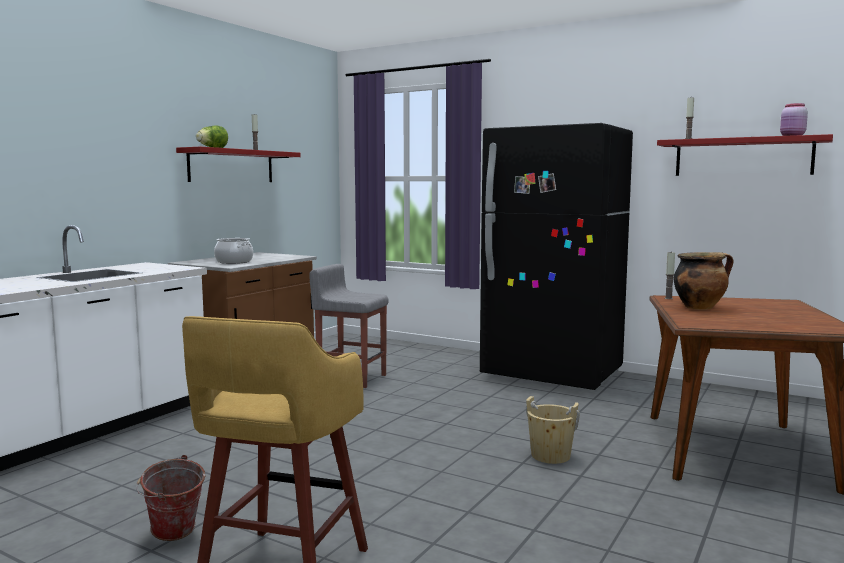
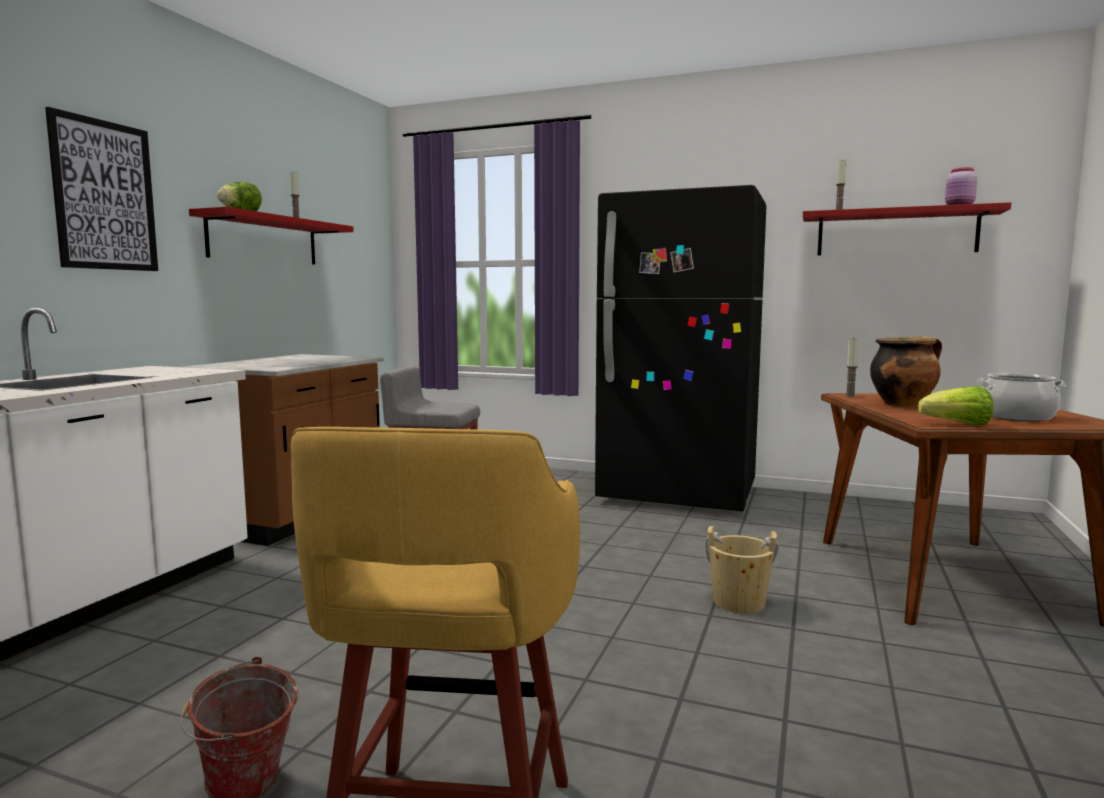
camera: 10 degrees left, 0 degrees up
(118, 143) = (104, 195): none -> picture
(234, 262) = (277, 364): cooking pot -> cooking pot (1017, 416)
(714, 325) = (958, 424): none -> lettuce

